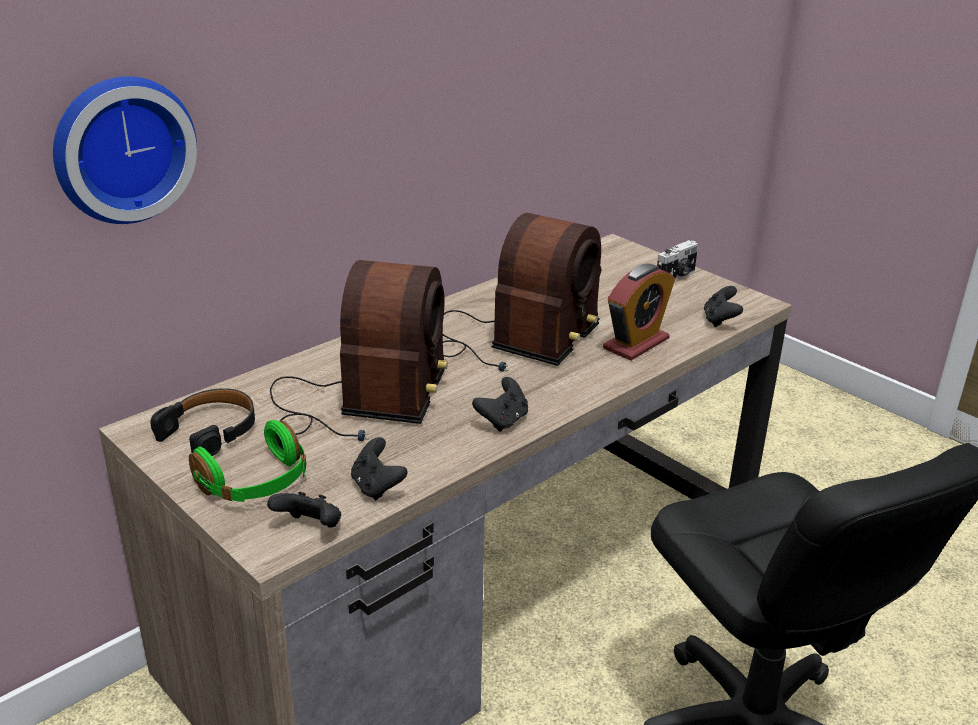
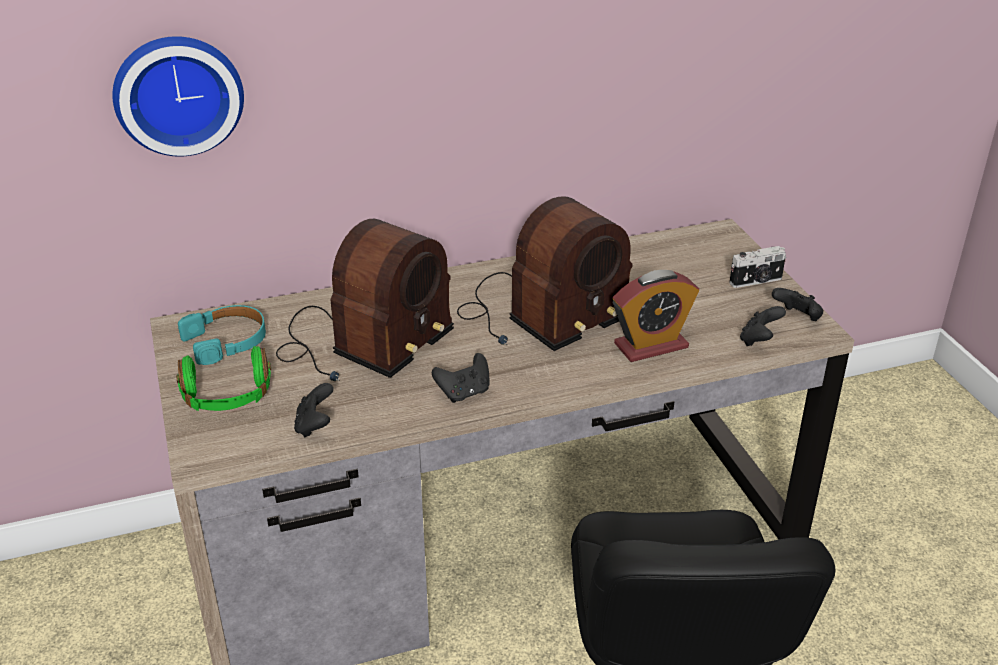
camera: 25 degrees right, 5 degrees up
(210, 431) = (226, 341): black headphones -> turquoise headphones
(310, 527) = (239, 446): black game controller -> black game controller (797, 318)

